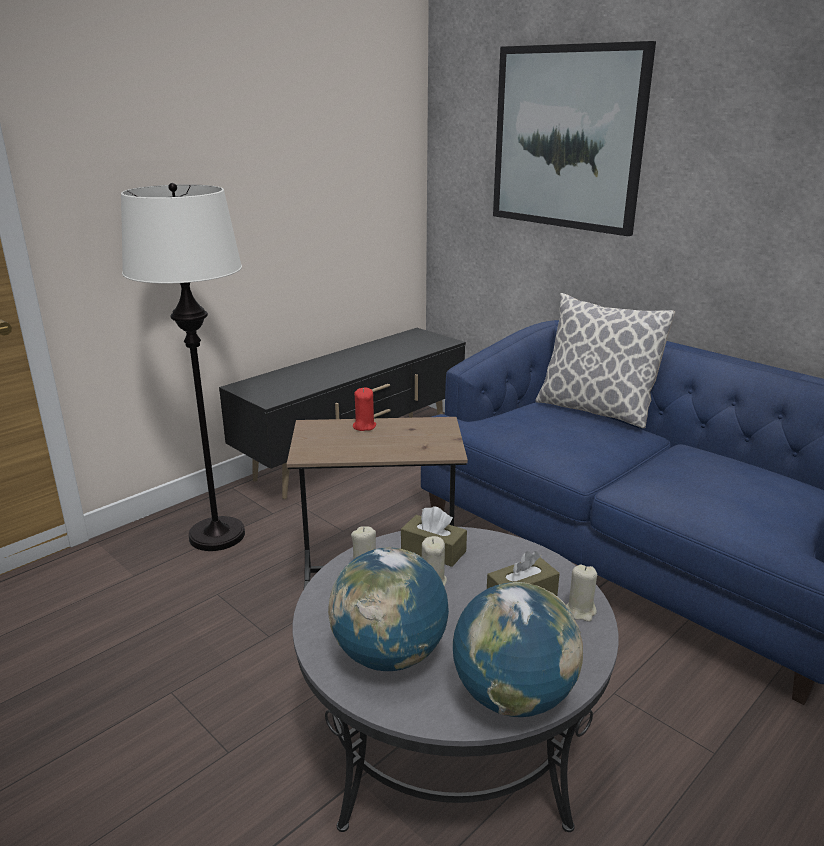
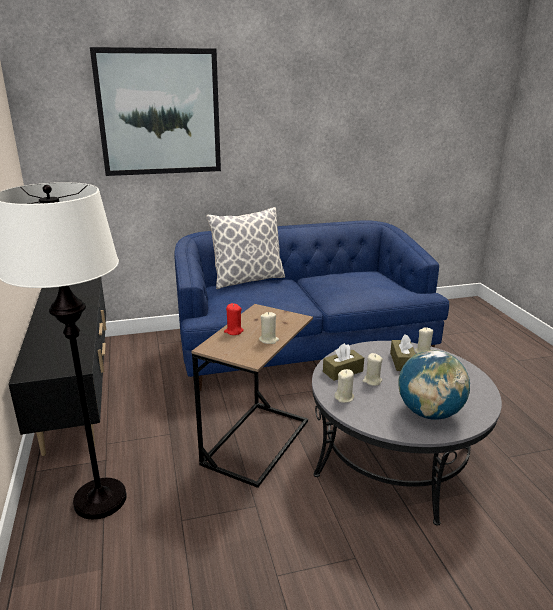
camera: 60 degrees left, 0 degrees up
(364, 450) = (269, 340): none -> beige candle
(513, 697) = (476, 389): globe -> none

